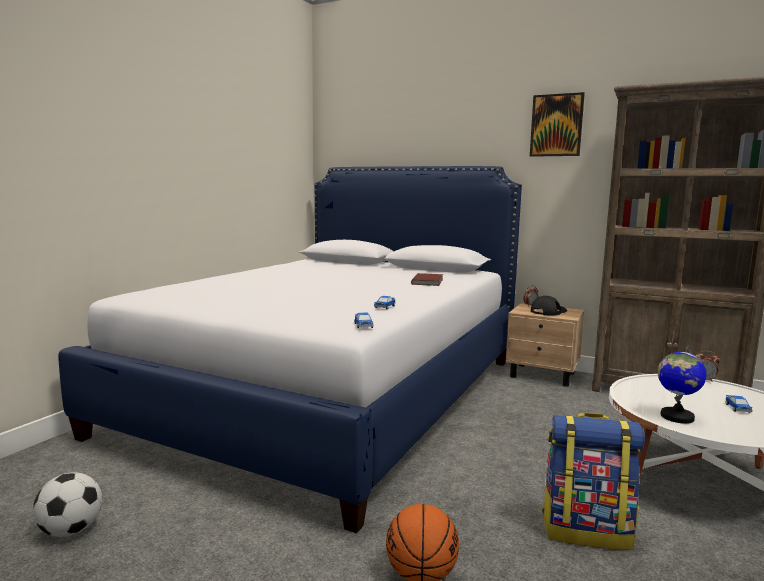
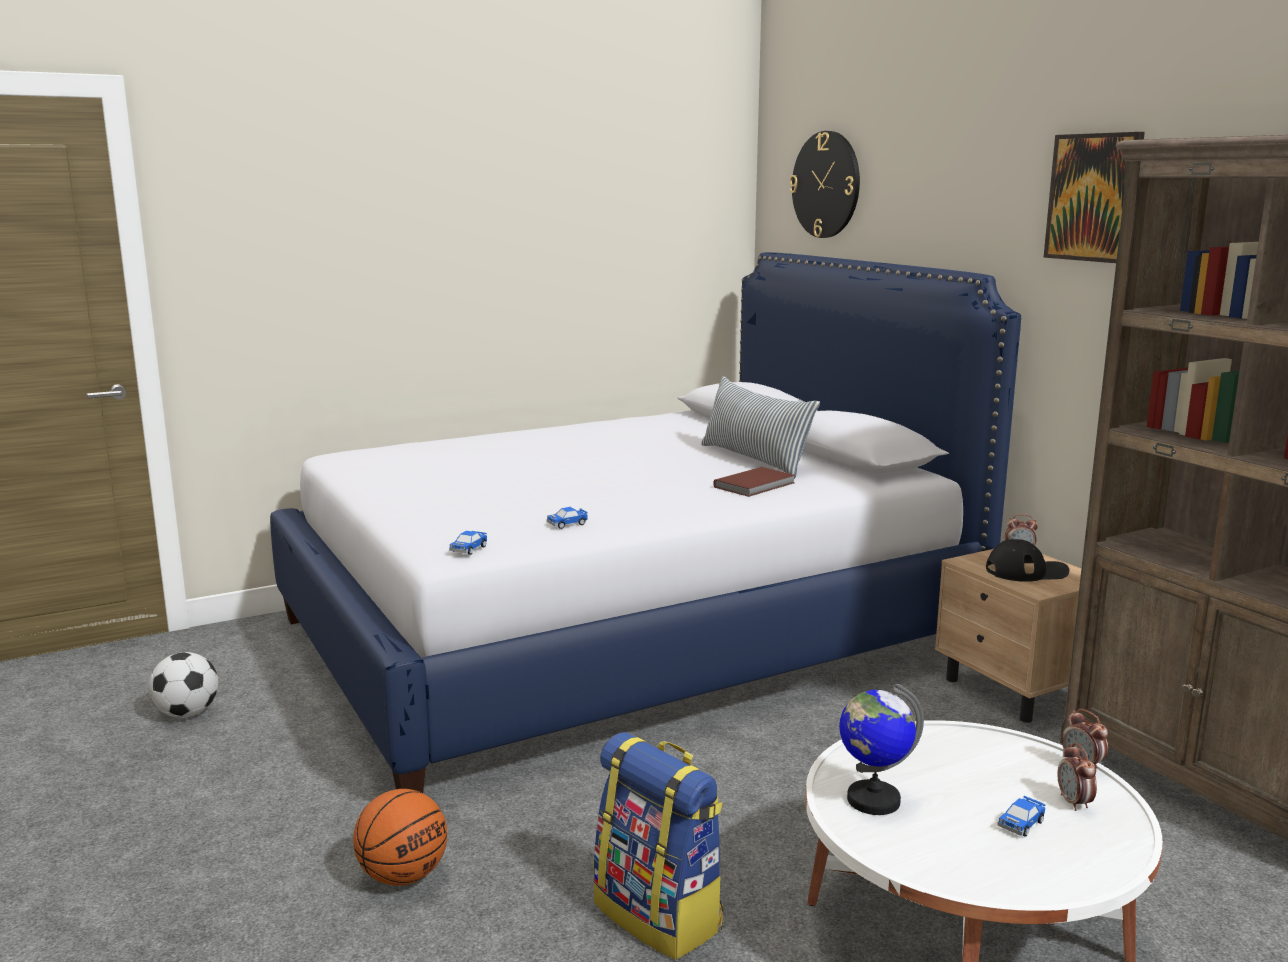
camera: 35 degrees right, 5 degrees up
(371, 128) = (826, 185): none -> wall clock
(396, 273) = (755, 459): none -> pillow
(731, 394) = (1074, 803): none -> alarm clock

